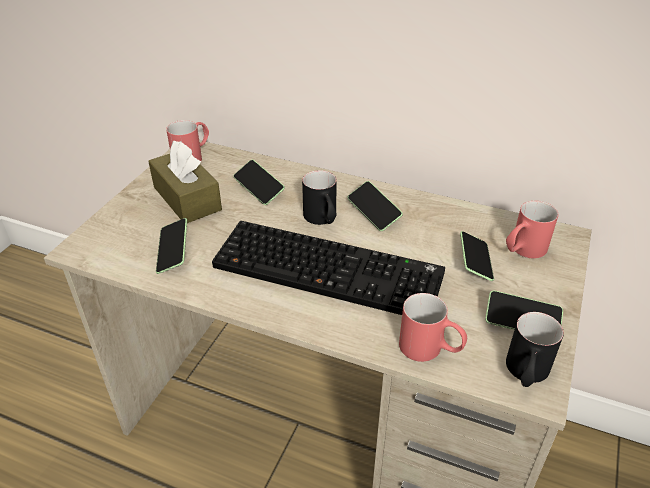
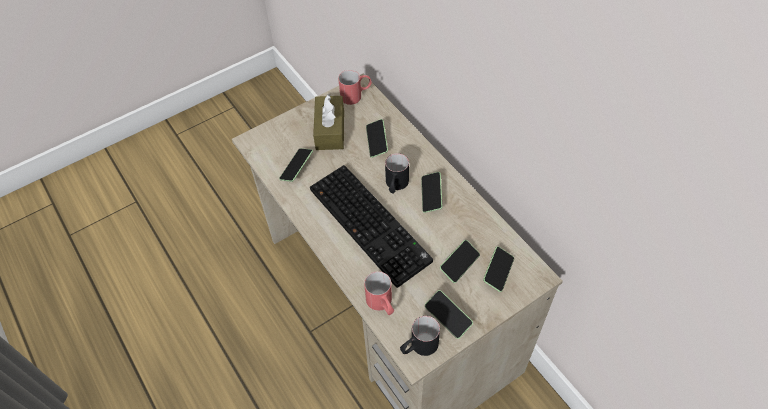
camera: 35 degrees right, 15 degrees up
(522, 251) = (498, 272): red mug -> phone

